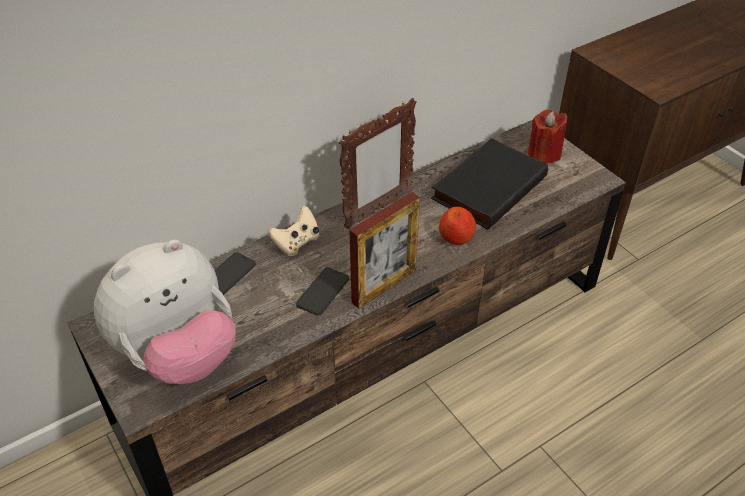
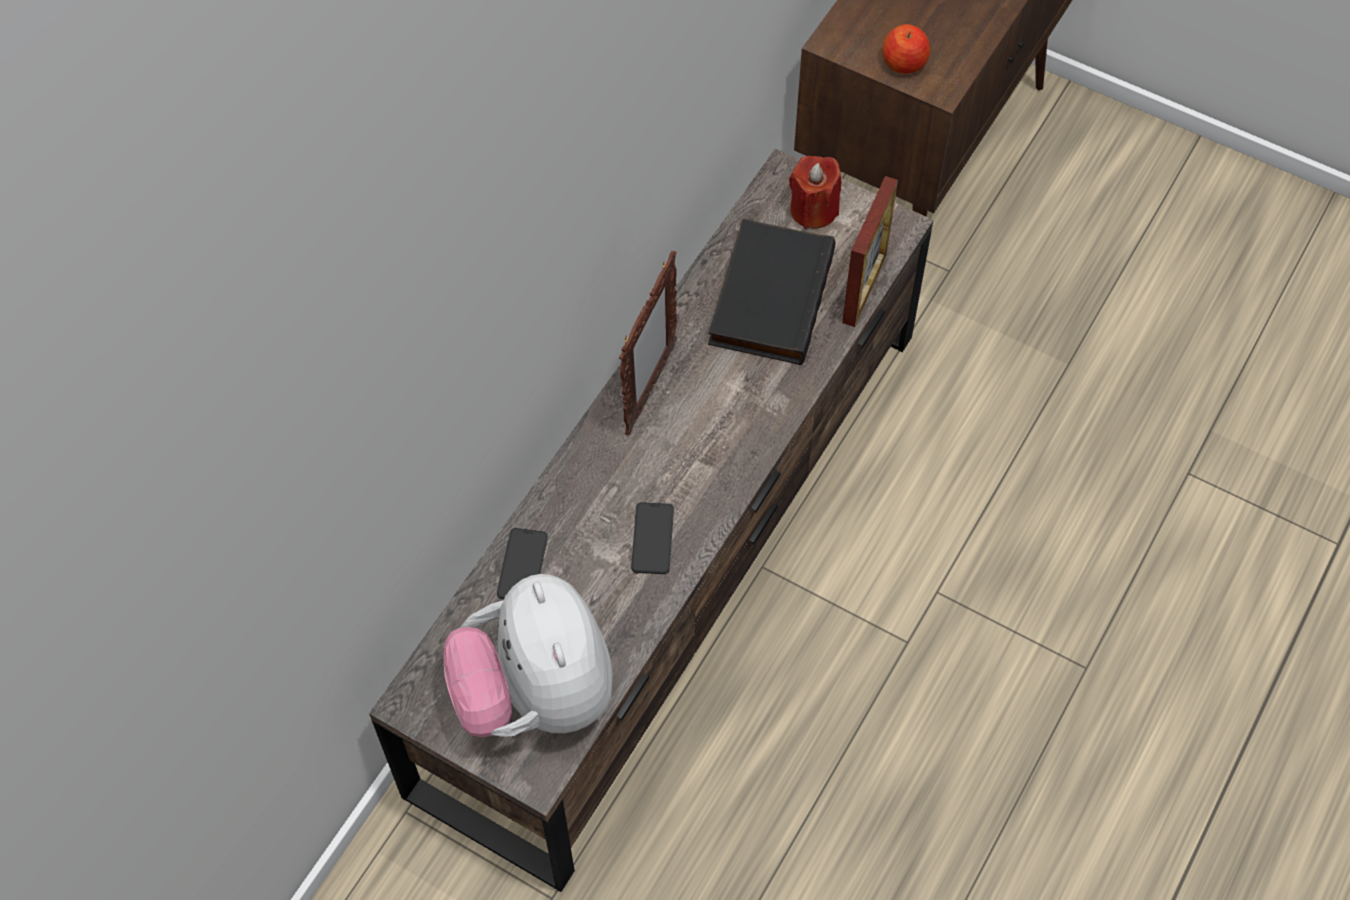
camera: 25 degrees left, 15 degrees up
(179, 354) = (536, 694): plush toy -> plush toy turned 135 degrees clockwise
(296, 243) = (578, 482): beige game controller -> none
(384, 286) = (720, 499): picture frame -> picture frame (864, 288)
(456, 237) = (769, 392): apple -> apple (904, 63)

